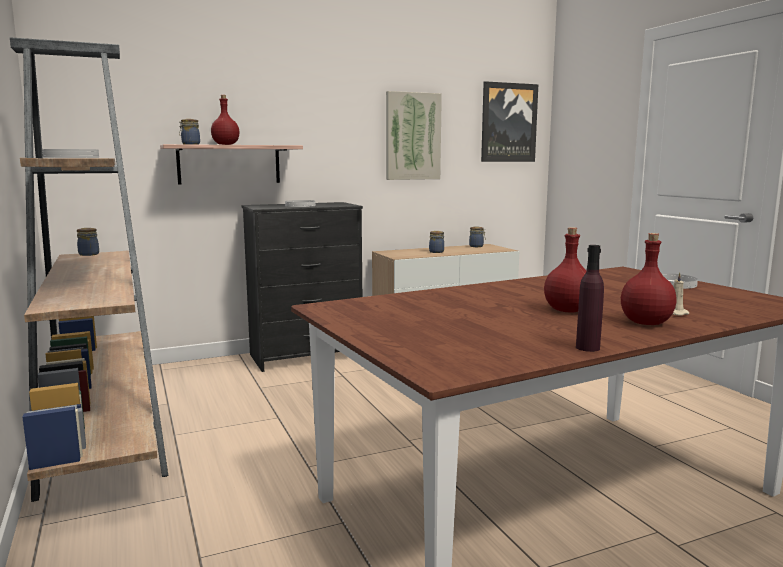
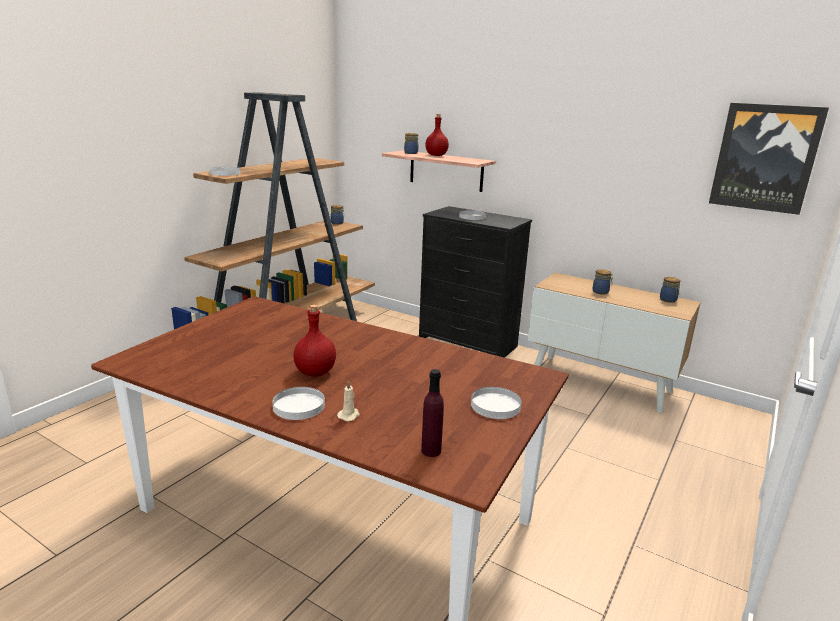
camera: 55 degrees right, 10 degrees up
(412, 136) = (620, 163): picture -> none
(587, 348) = (202, 392): purple bottle -> purple bottle (431, 451)
(646, 322) = (299, 406): red bottle -> white plate

